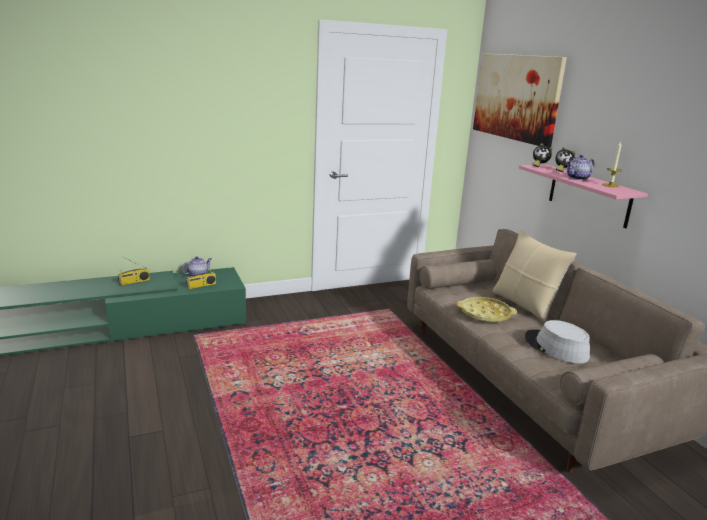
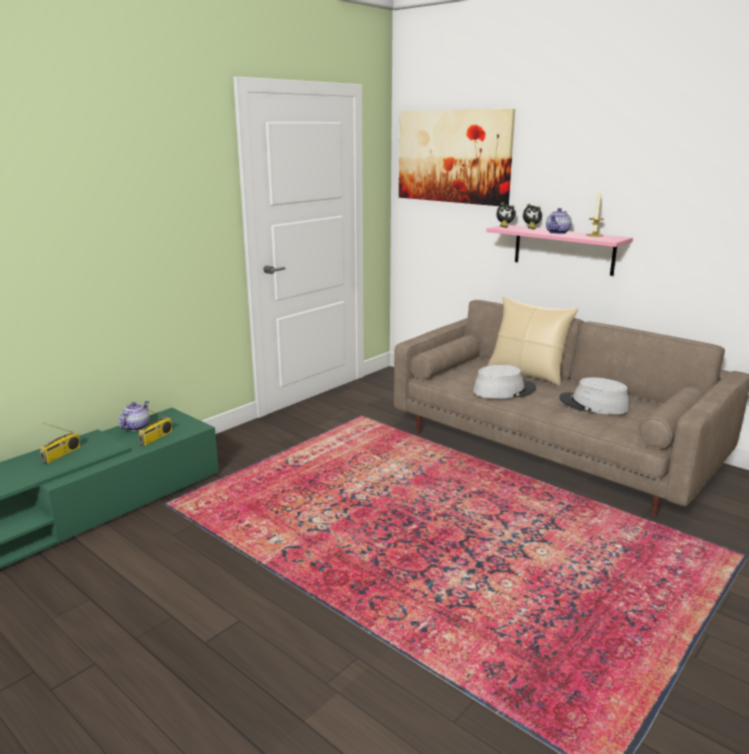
camera: 25 degrees left, 0 degrees up
(485, 314) = (504, 390): yellow tray -> grey hat

